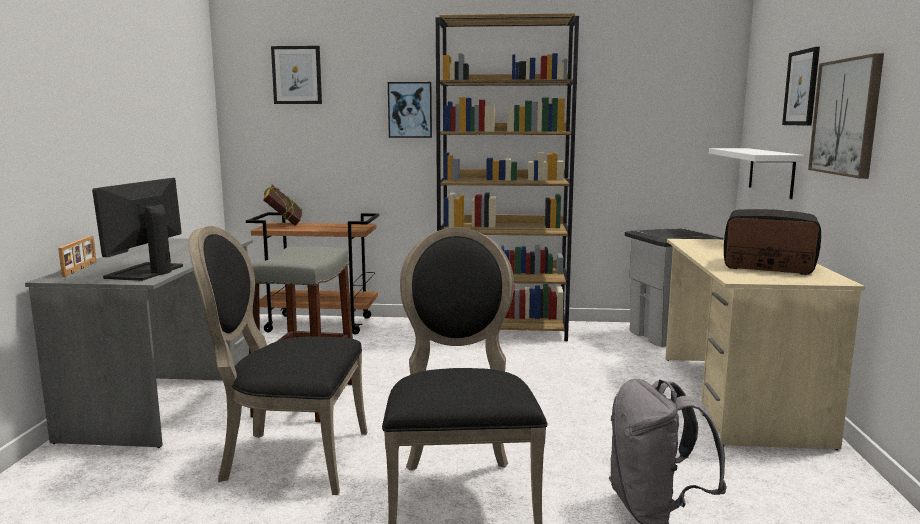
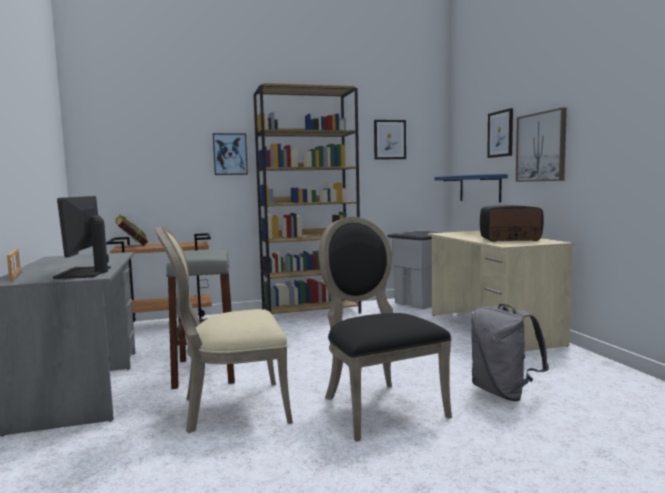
camera: 20 degrees left, 5 degrees down
(289, 458) = (231, 408): black chair -> beige chair
(297, 75) = (137, 127): picture -> picture (389, 139)
(771, 172) = (480, 188): white shelf -> blue shelf

